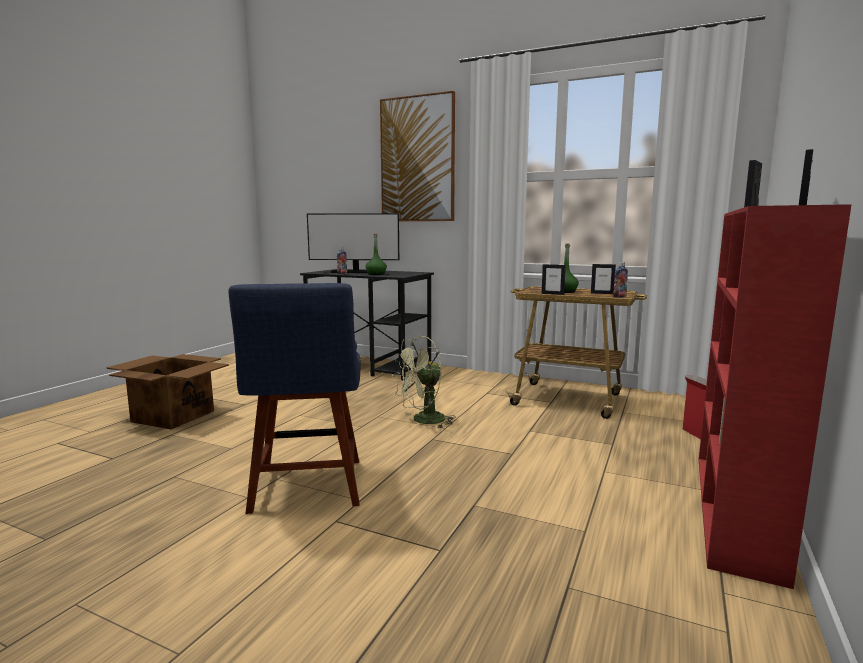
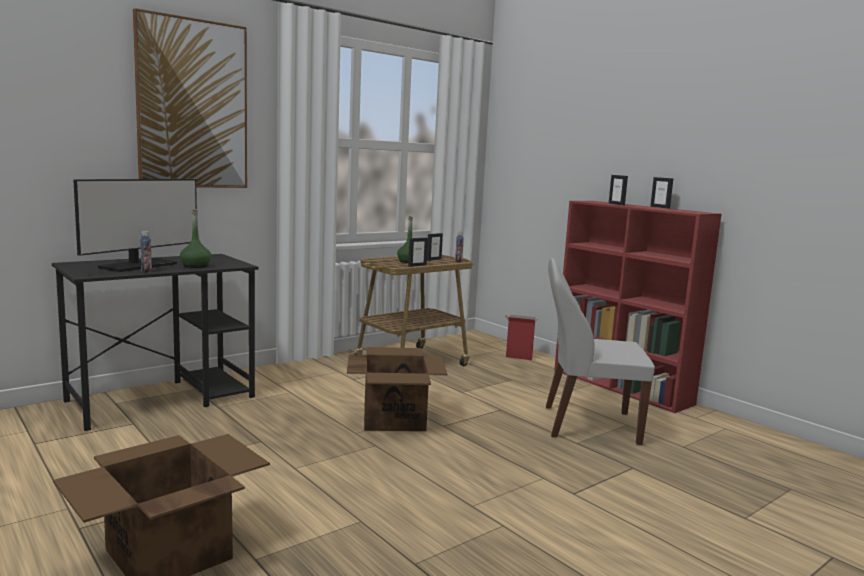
camera: 65 degrees left, 0 degrees up
(307, 488) = (504, 495): blue chair -> none
(423, 421) = (394, 418): green fan -> cardboard box
(541, 504) = (587, 424): none -> white chair

